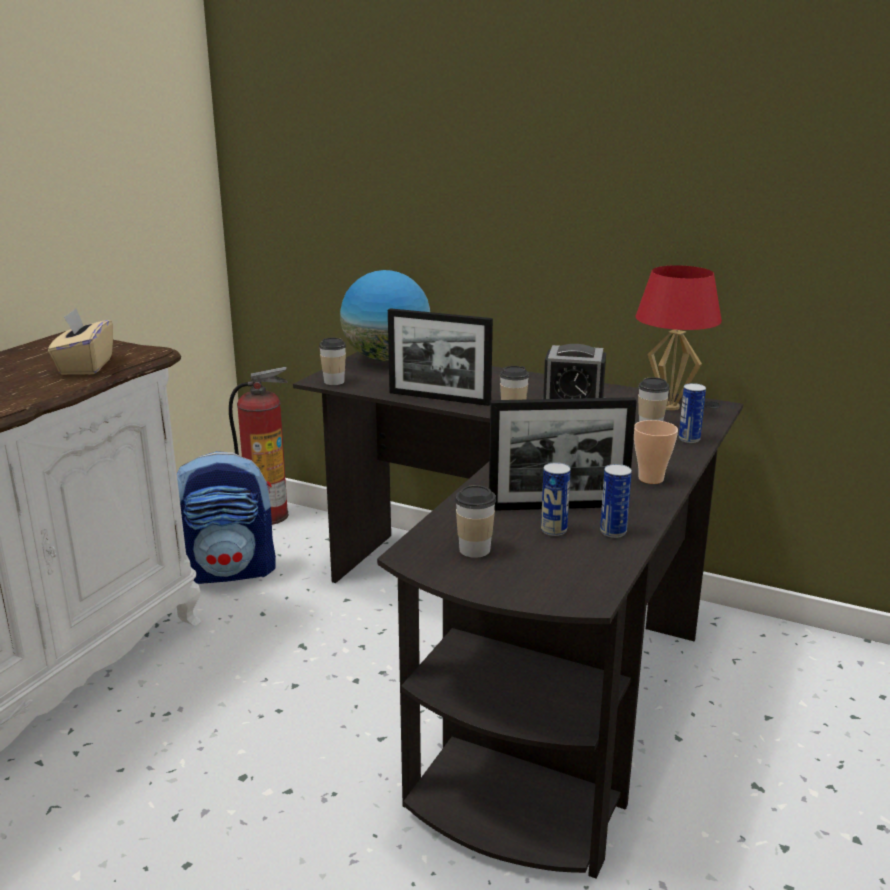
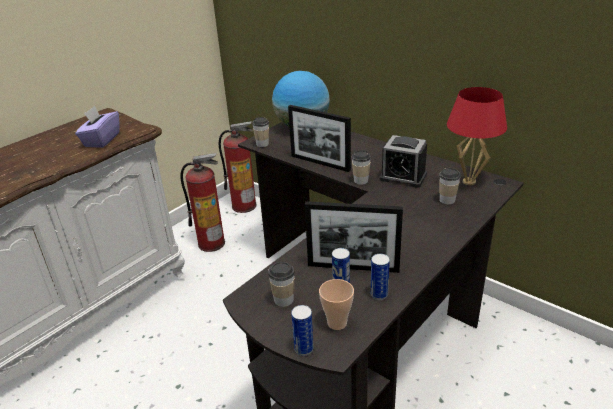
camera: 15 degrees right, 10 degrees up
(85, 366) = (101, 140): beige tissue box -> purple tissue box
(229, 571) = (211, 243): backpack -> fire extinguisher
(651, 479) = (426, 248): cup -> cup (337, 323)
(689, 439) = (469, 213): can -> can (304, 349)

